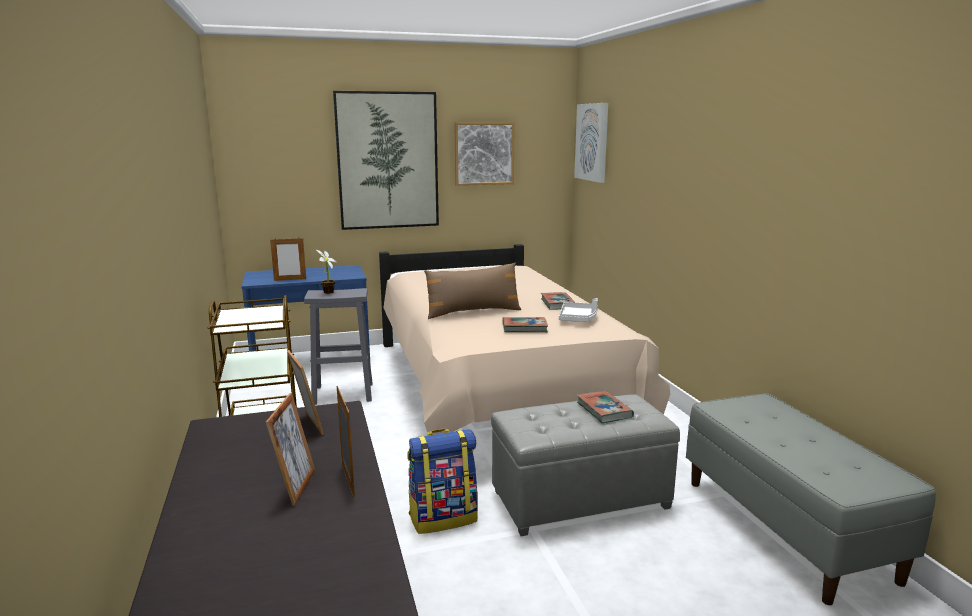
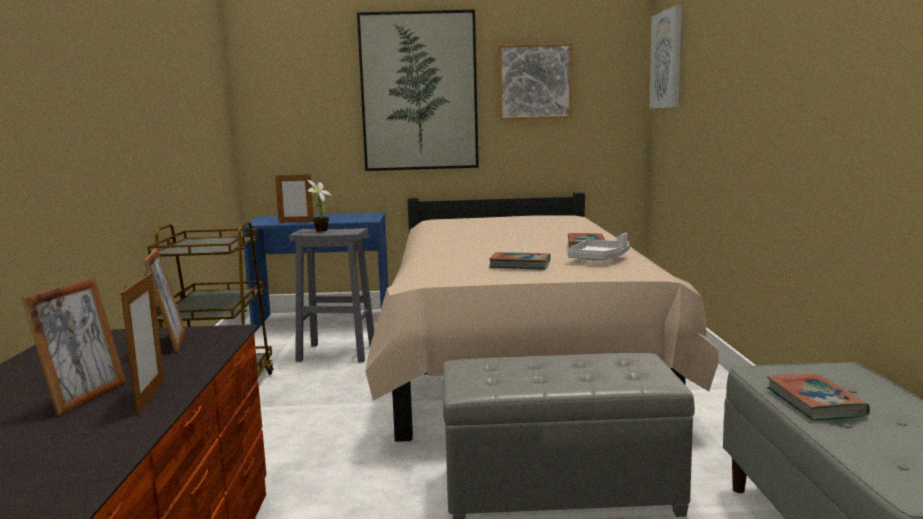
camera: 15 degrees right, 5 degrees down
(443, 517) = (369, 493): backpack -> none
(473, 312) = (471, 251): brown pillow -> none
(604, 410) = (592, 366): book -> book (815, 402)

